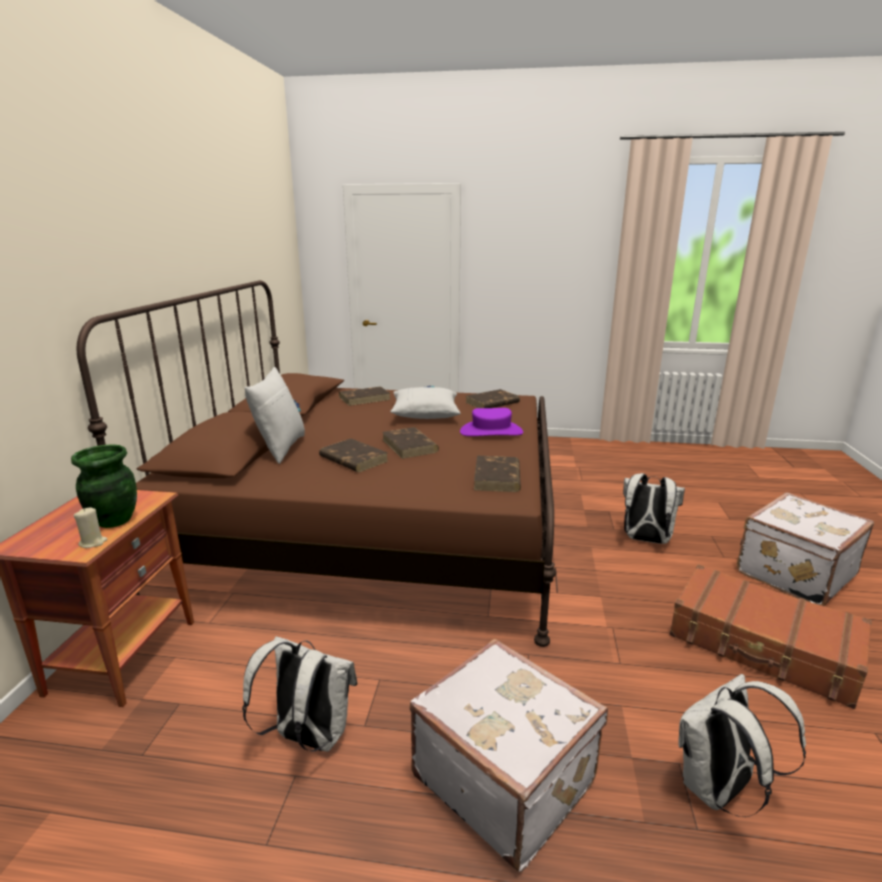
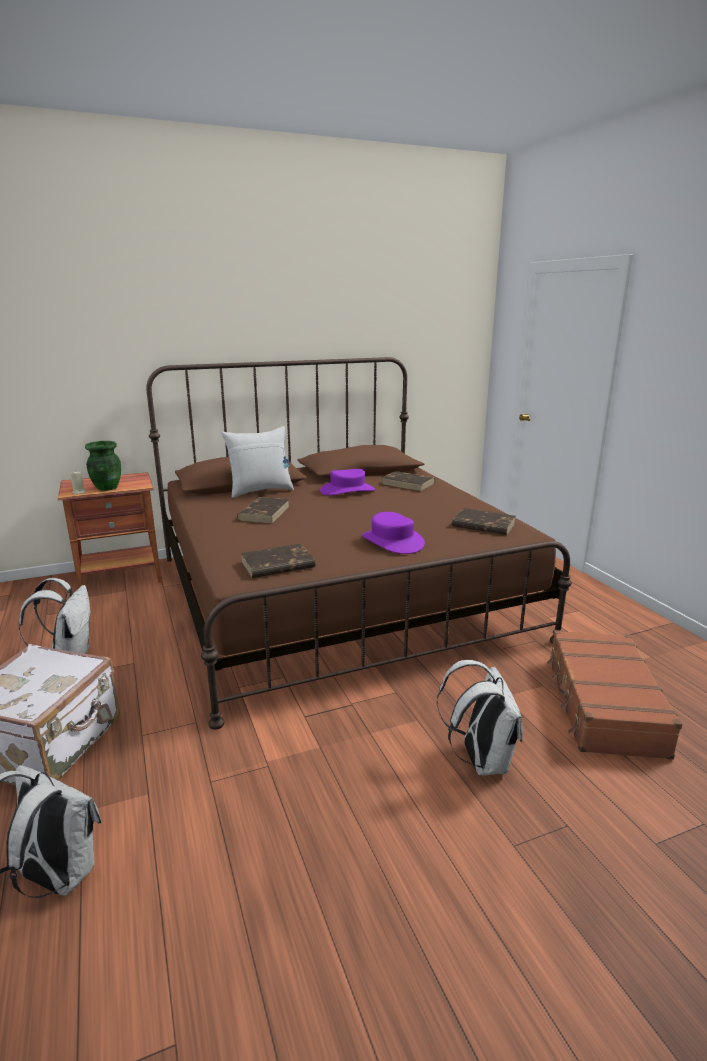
camera: 60 degrees right, 0 degrees up
(344, 418) = (347, 490): none -> purple hat
(410, 446) = (313, 522): brown book -> none
(425, 415) = (399, 510): grey pillow -> none
(762, 646) = (306, 905): brown suitcase -> brown suitcase (602, 705)
(792, 573) = (545, 941): white suitcase -> none

